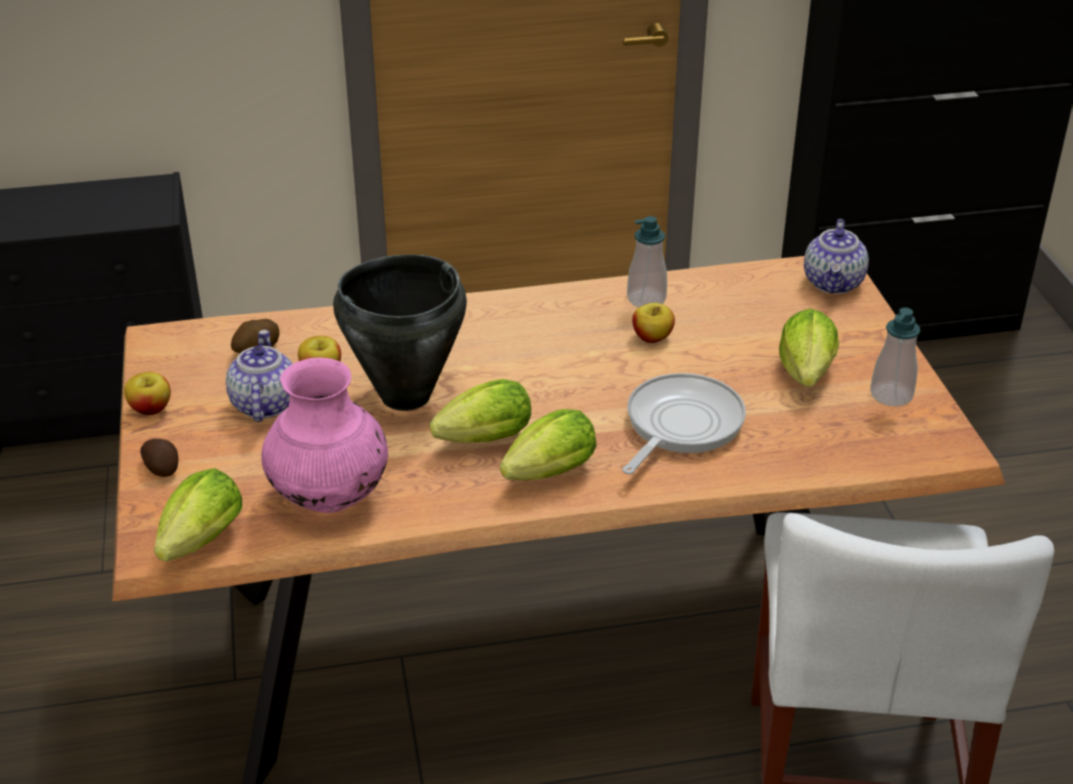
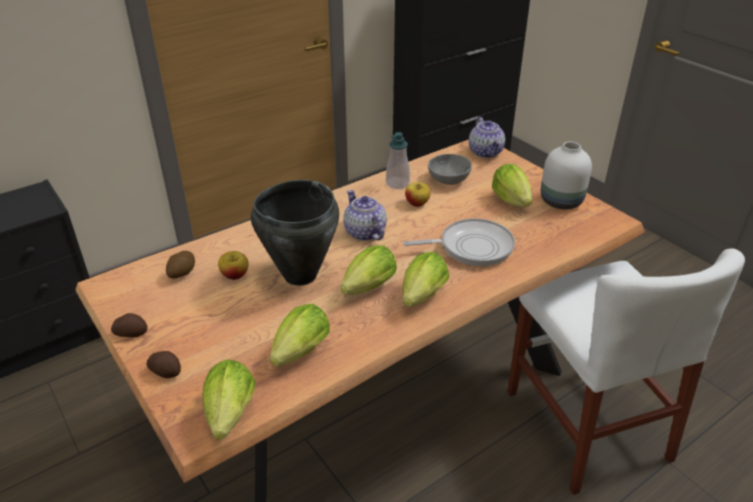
camera: 25 degrees left, 0 degrees up
(151, 409) = (131, 333): apple -> potato
(263, 404) = (210, 306): teapot -> teapot (364, 232)
(330, 497) = (298, 354): pink vase -> lettuce
(680, 425) = (471, 247): frying pan -> frying pan turned 75 degrees clockwise
(731, 313) = (448, 180): none -> grey bowl
(891, 395) = (562, 201): soap dispenser -> white vase

